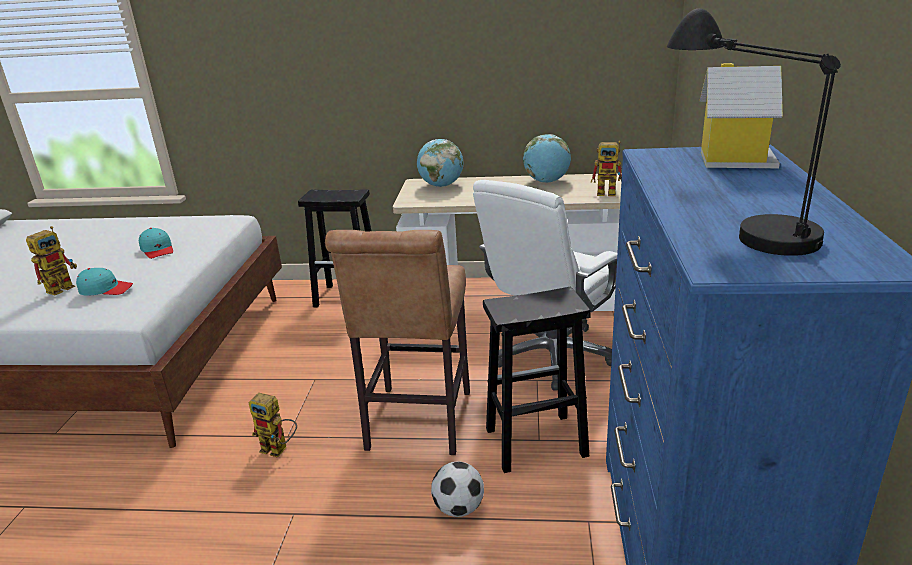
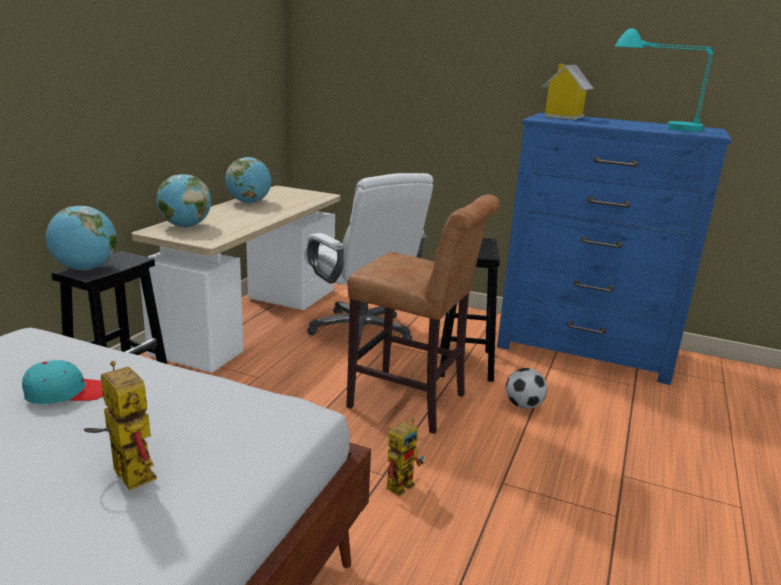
camera: 75 degrees left, 5 degrees down
(106, 289) = (198, 428): turquoise cap -> none
(322, 193) = (86, 269): none -> globe
(611, 193) = (309, 197): toy robot -> none
(732, 218) = (655, 127): black table lamp -> turquoise table lamp

